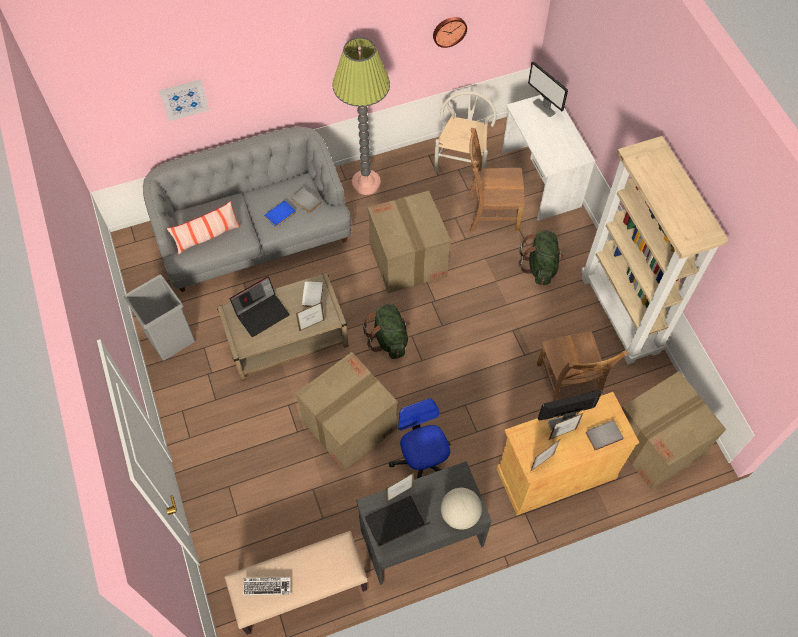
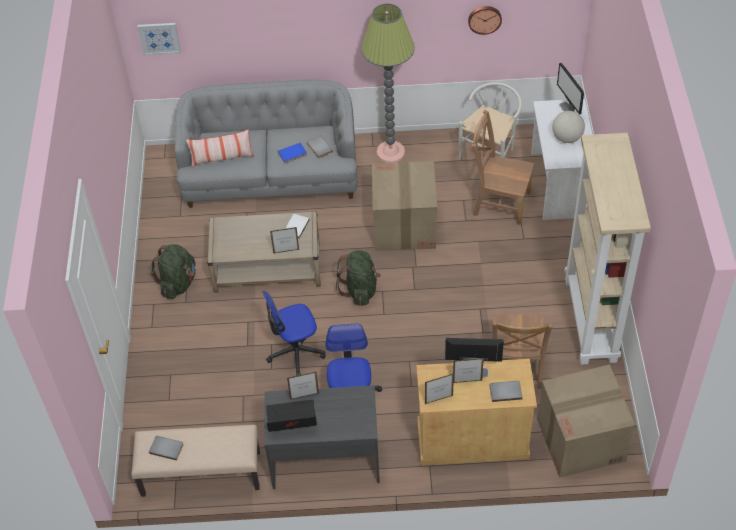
camera: 20 degrees right, 10 degrees down
(170, 338) = (165, 243): grey trash can -> none
(184, 99) = (229, 30): picture -> picture (159, 38)
(262, 313) = (246, 231): laptop -> none
(267, 586) = (167, 447): keyboard -> grey book
(348, 425) = (295, 351): cardboard box -> office chair
(460, 514) = (351, 425): globe -> globe (567, 138)
(540, 267) = (528, 260): green backpack -> green backpack (178, 283)

